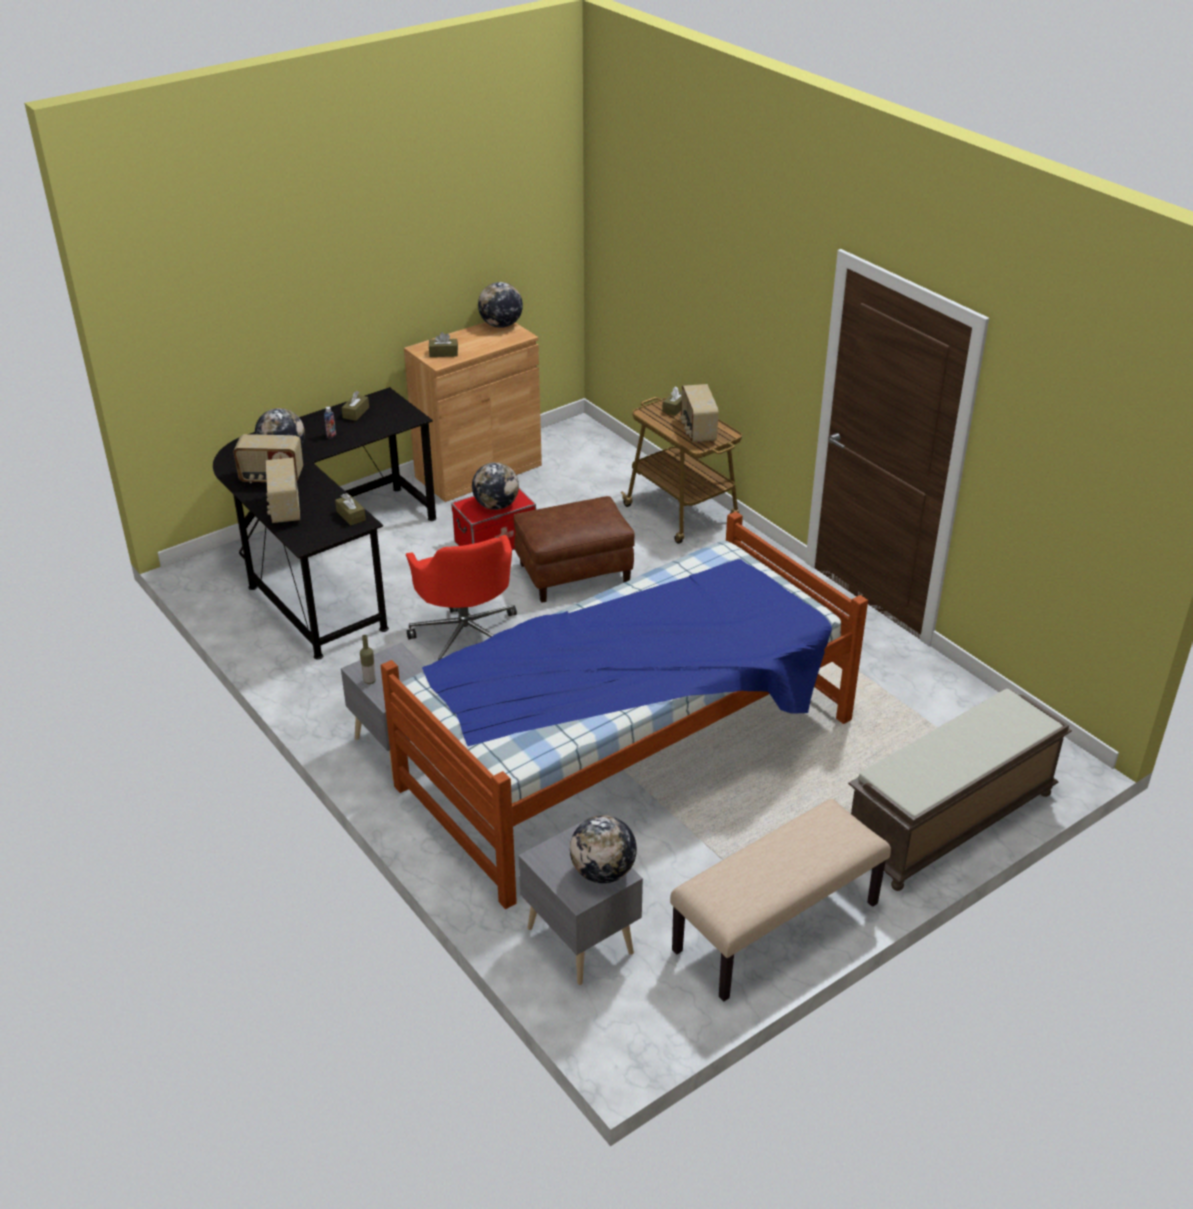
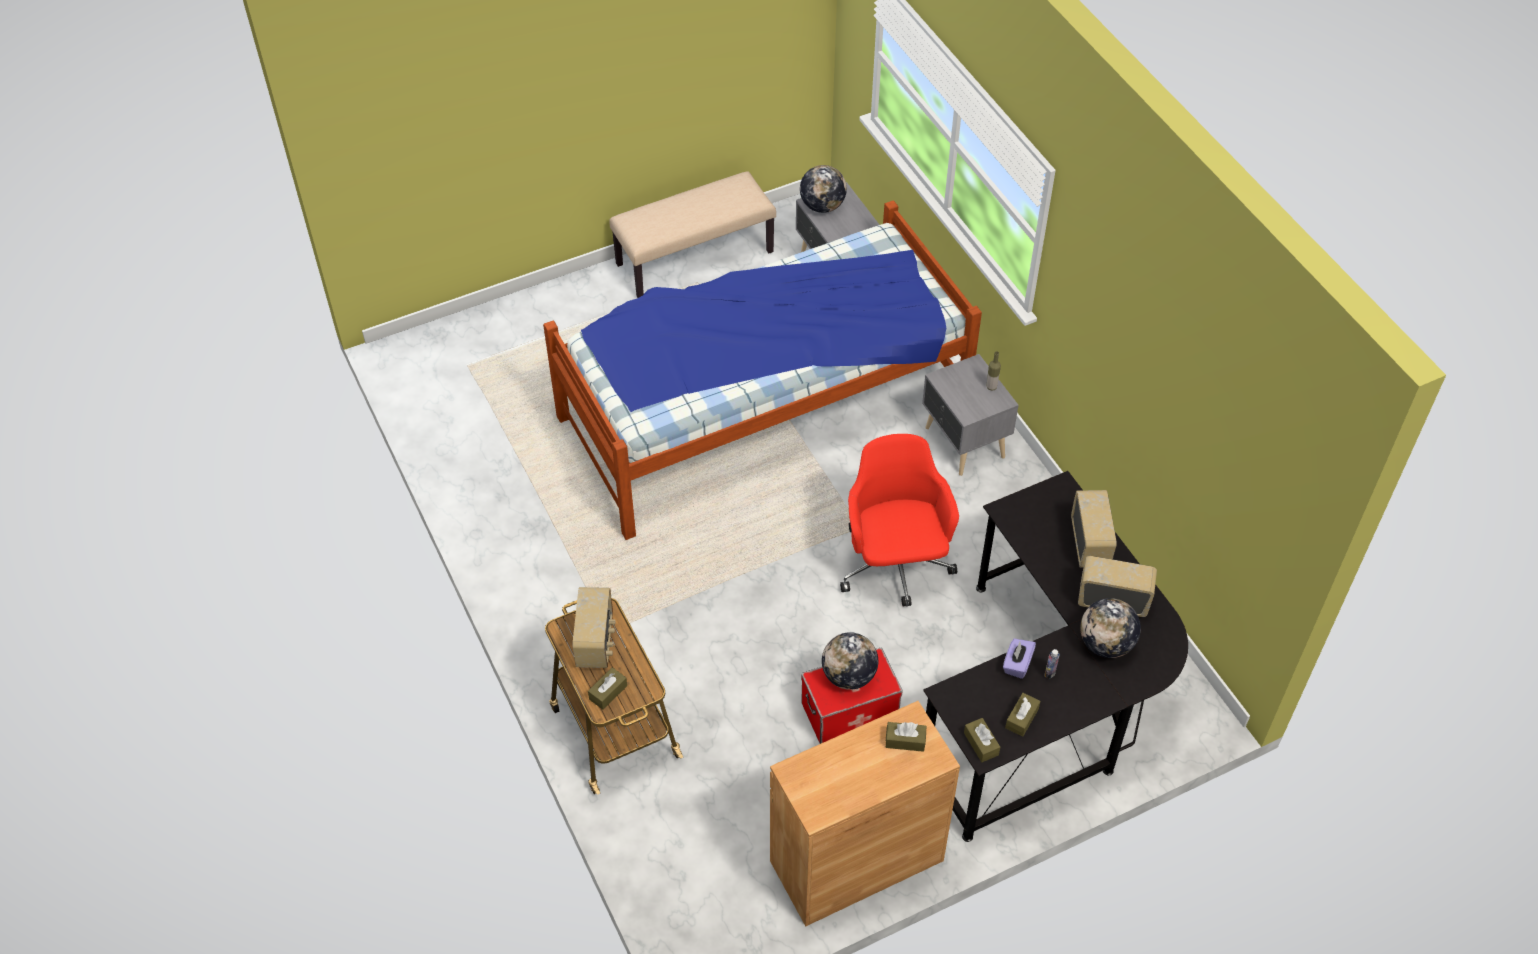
camera: 170 degrees left, 15 degrees up
(351, 515) = (1017, 523): brown tissue box -> brown tissue box (981, 744)
(357, 437) = (1017, 664): none -> purple tissue box
(501, 325) = (818, 805): globe -> none
(574, 573) = (766, 642): brown ottoman -> none
(949, 822) = (527, 315): brown bench -> none

